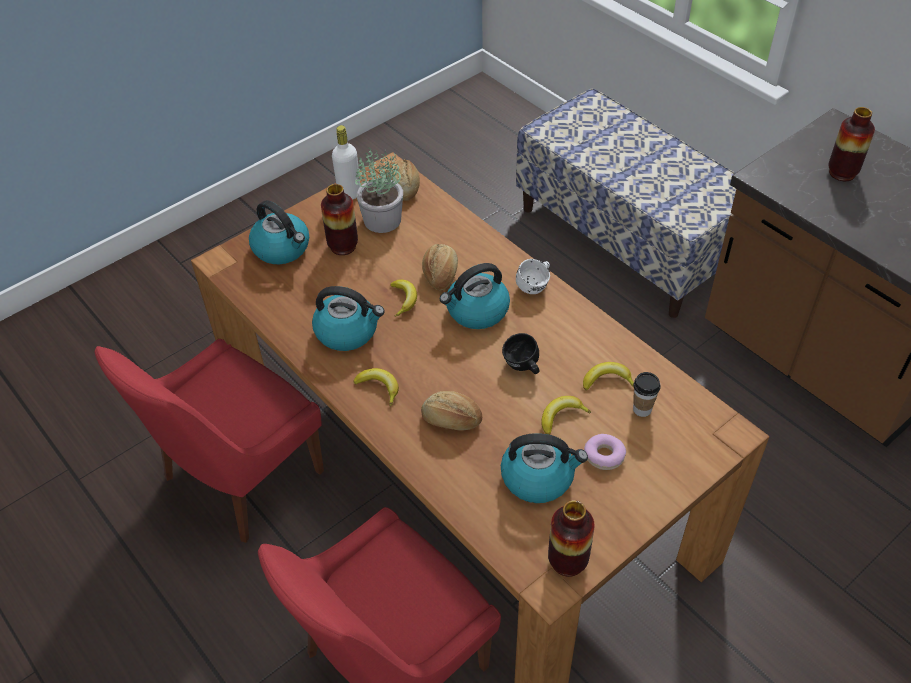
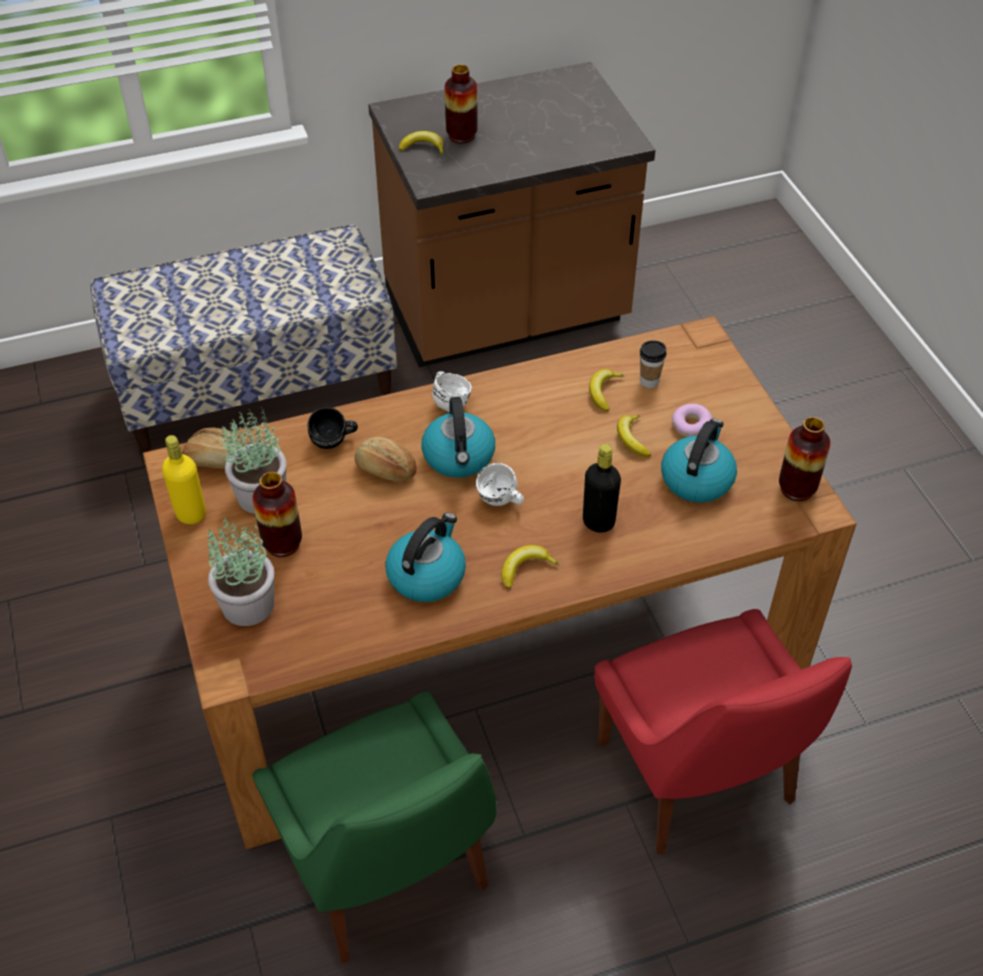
camera: 70 degrees left, 0 degrees up
(239, 479) = (389, 872): red chair -> green chair
(282, 248) = (246, 604): kettle -> potted plant
(349, 193) = (191, 513): white bottle -> yellow bottle
(404, 299) = (406, 512): banana -> banana (423, 148)
(442, 351) = (500, 501): none -> white mug
(451, 420) = (598, 522): bread -> black bottle
(522, 367) = (556, 446): black mug -> black mug (334, 442)

